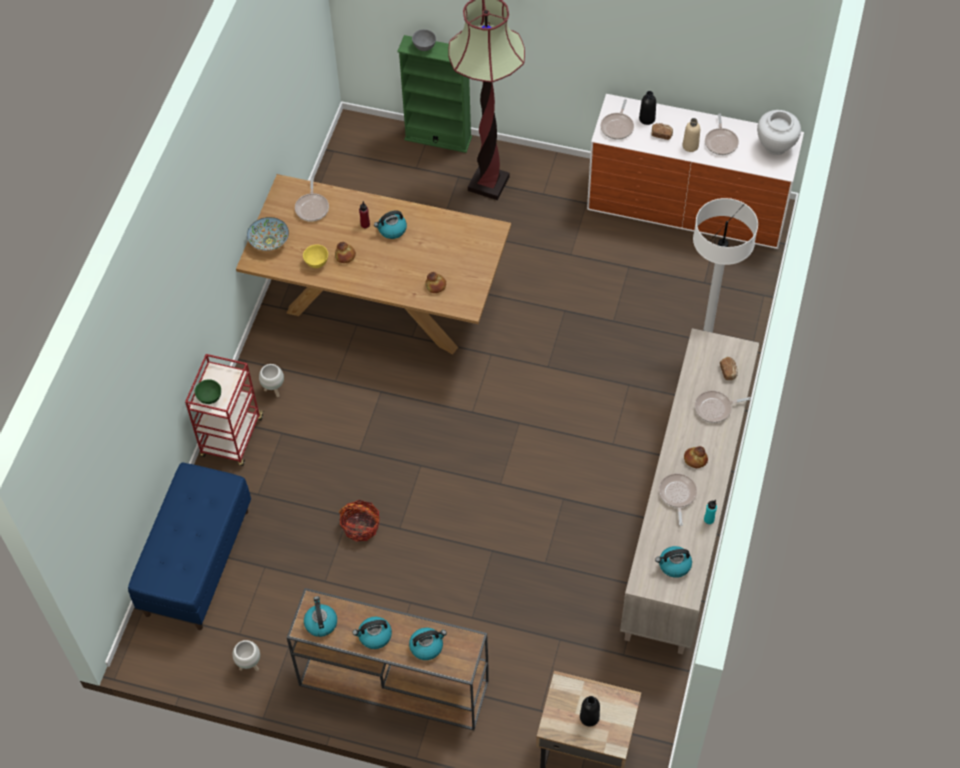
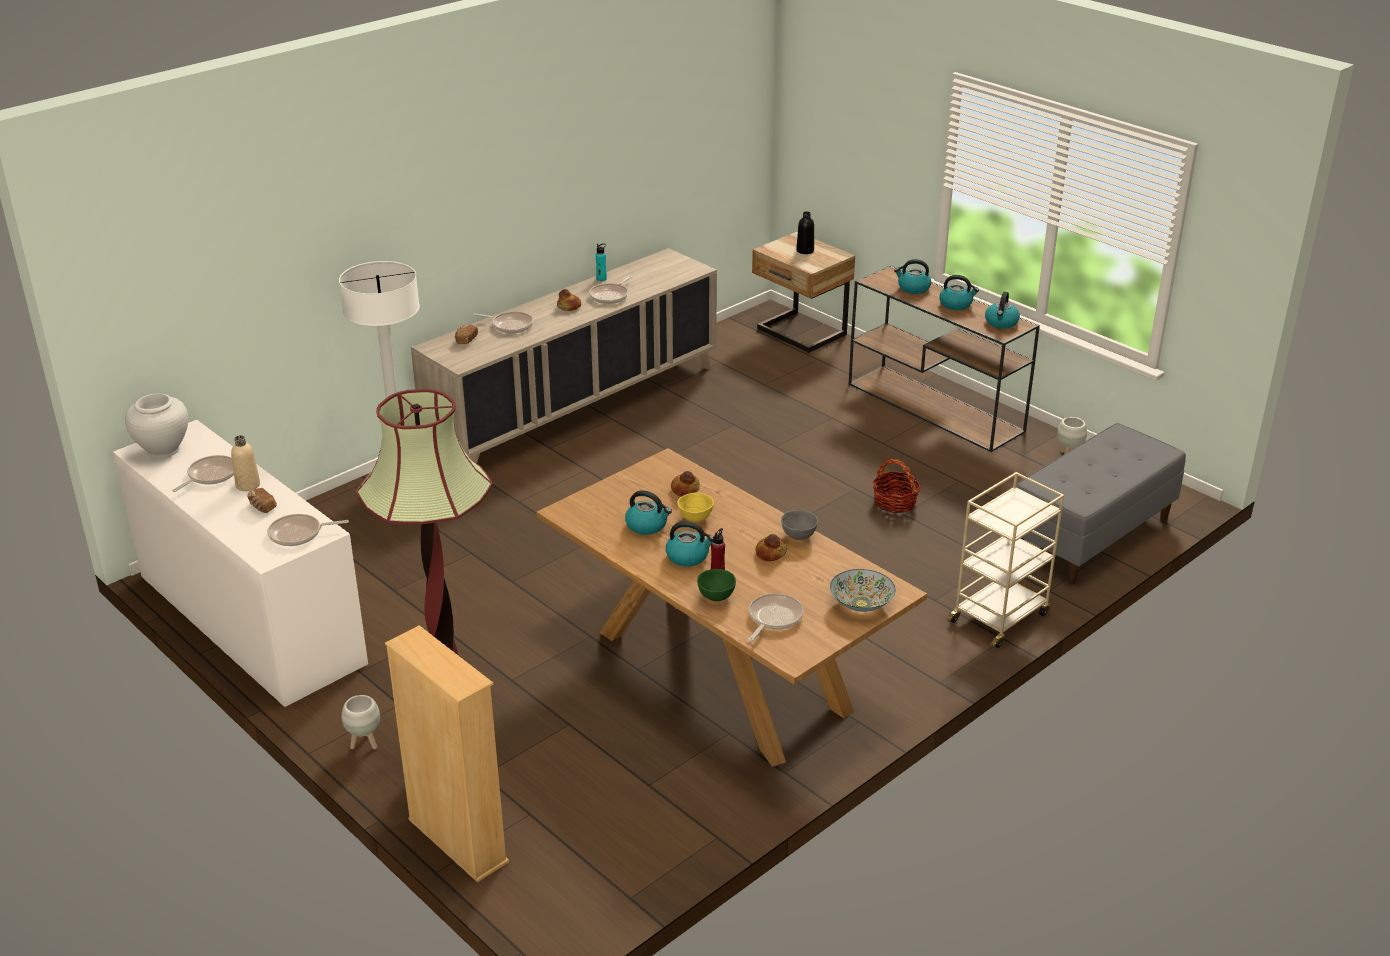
camera: 150 degrees left, 25 degrees down
(197, 561) = (1091, 536): blue bench -> grey bench
(209, 397) = (1029, 509): green bowl -> green bowl (716, 597)
(232, 438) = (999, 617): red cart -> beige cart
(274, 390) = (920, 640): white planter -> white planter (364, 743)
(317, 262) = (813, 560): yellow bowl -> yellow bowl (695, 518)
(424, 46) = (448, 669): grey bowl -> grey bowl (798, 536)
(438, 138) = (457, 841): green bookcase -> beige bookcase
(617, 126) = (298, 534): frying pan -> frying pan turned 150 degrees counterclockwise
(647, 119) = (254, 528): black bottle -> none
(674, 565) = (660, 269): kettle -> kettle (647, 525)

